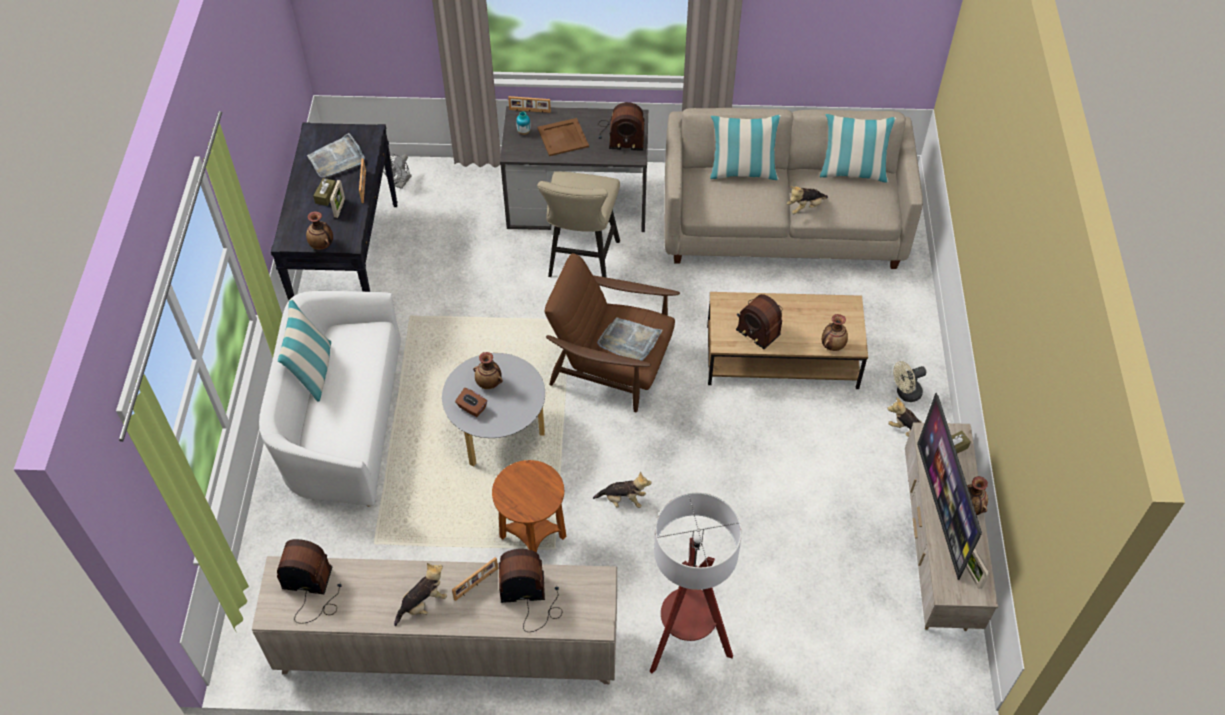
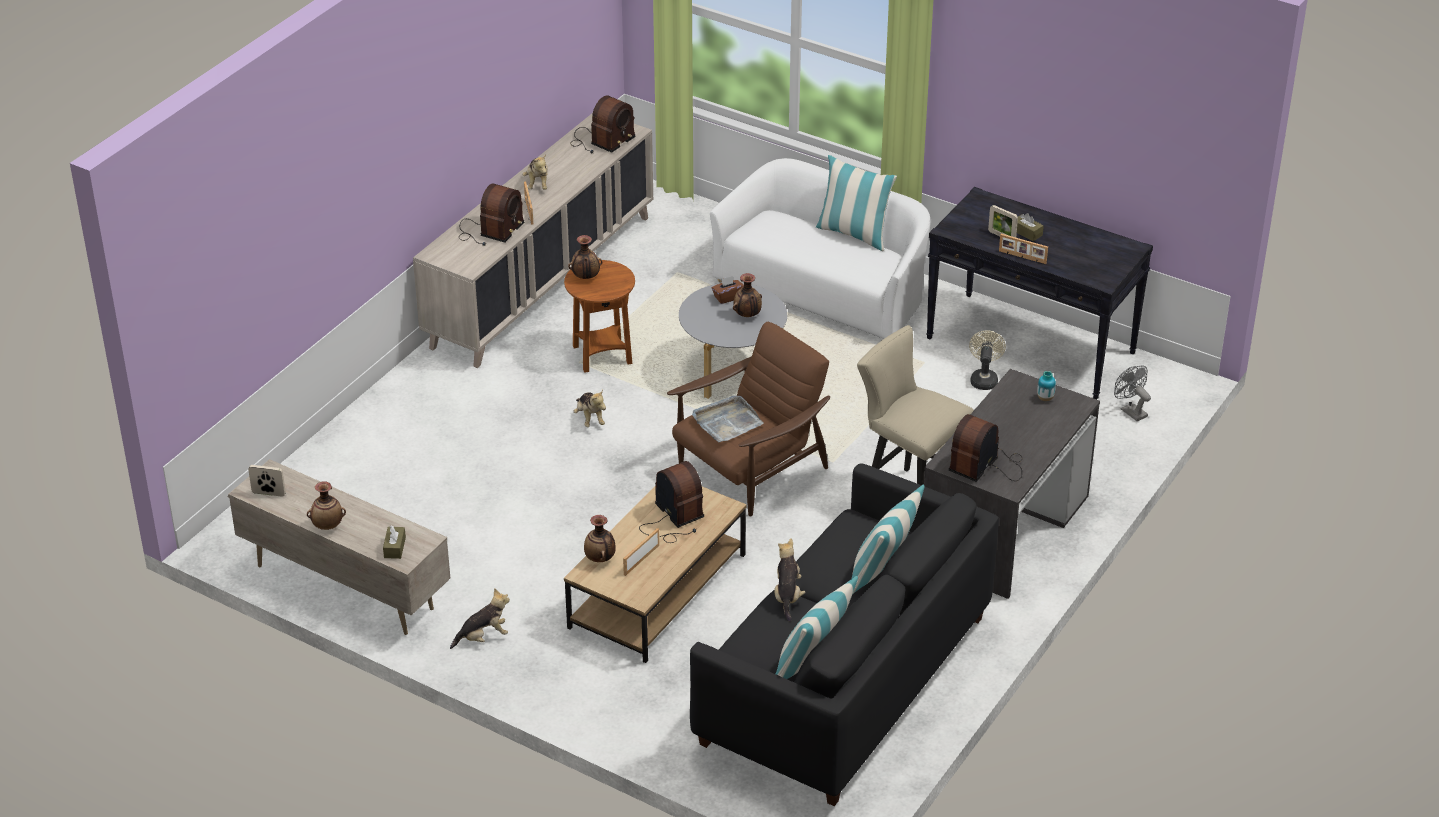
camera: 120 degrees right, 15 degrees down
(322, 245) = (958, 215): vase -> vase (586, 277)
(337, 159) = (1077, 251): grey tray -> none
(529, 111) = (1078, 414): picture frame -> picture frame (640, 559)
(563, 137) = (1015, 423): brown tray -> none
(623, 500) = (590, 418): plush toy -> plush toy turned 60 degrees counterclockwise
(686, 642) = (421, 401): floor lamp -> none
(758, 324) = (674, 519): radio -> radio turned 75 degrees clockwise
(782, 225) = (844, 680): beige sofa -> black sofa
(905, 393) = (530, 660): beige fan -> beige fan (984, 379)
(940, 510) = (345, 506): television -> none

